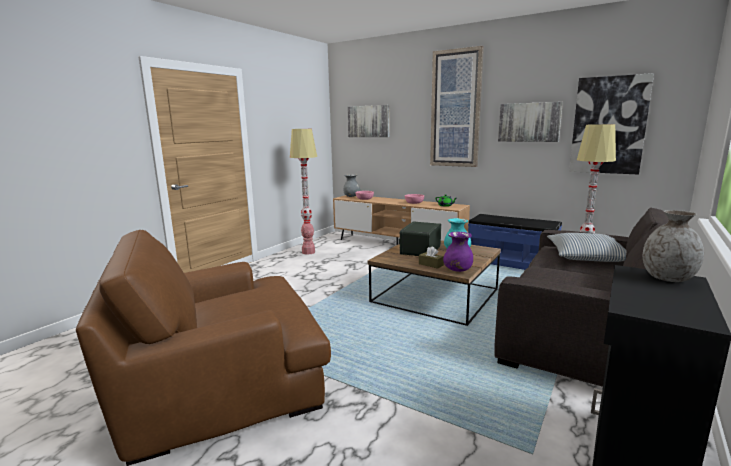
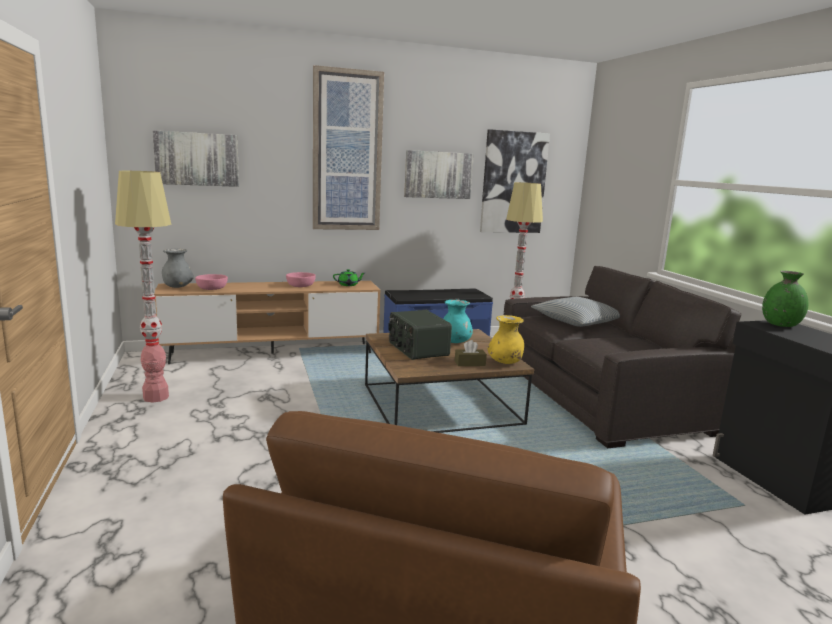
camera: 50 degrees left, 0 degrees up
(457, 270) = (505, 362): purple vase -> yellow vase
(667, 278) = (780, 324): grey vase -> green vase

